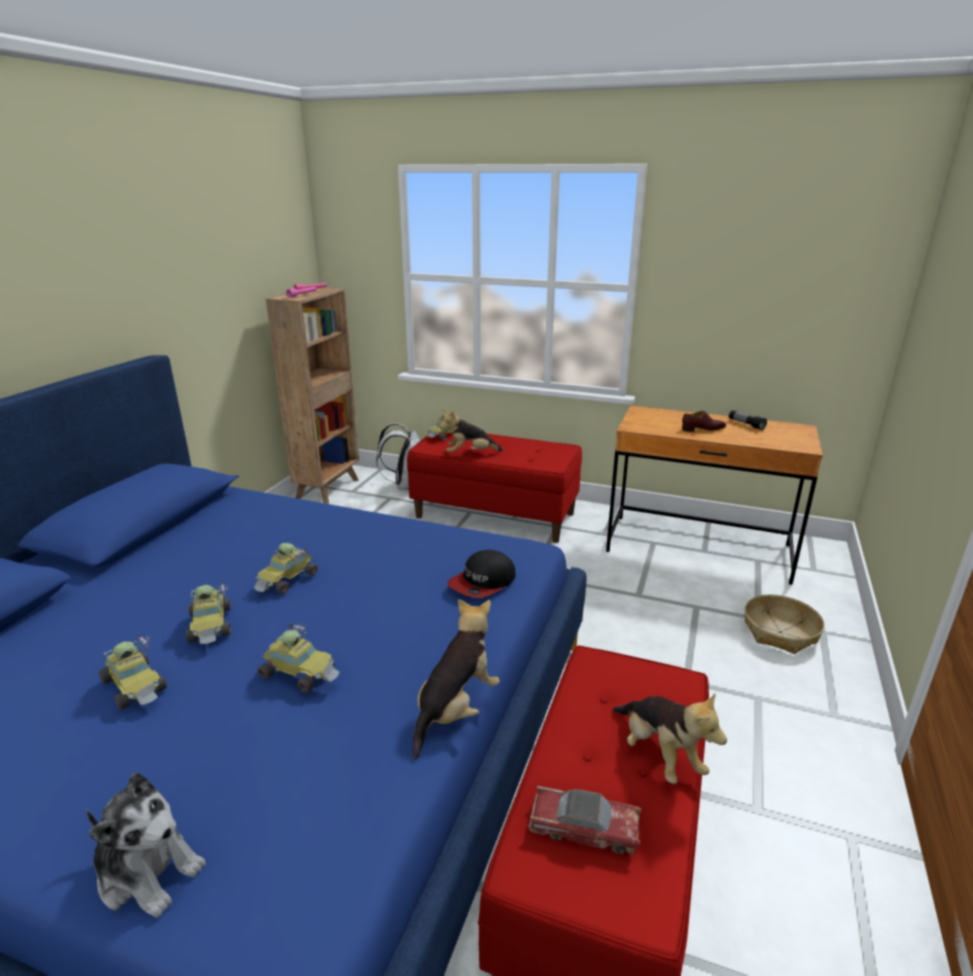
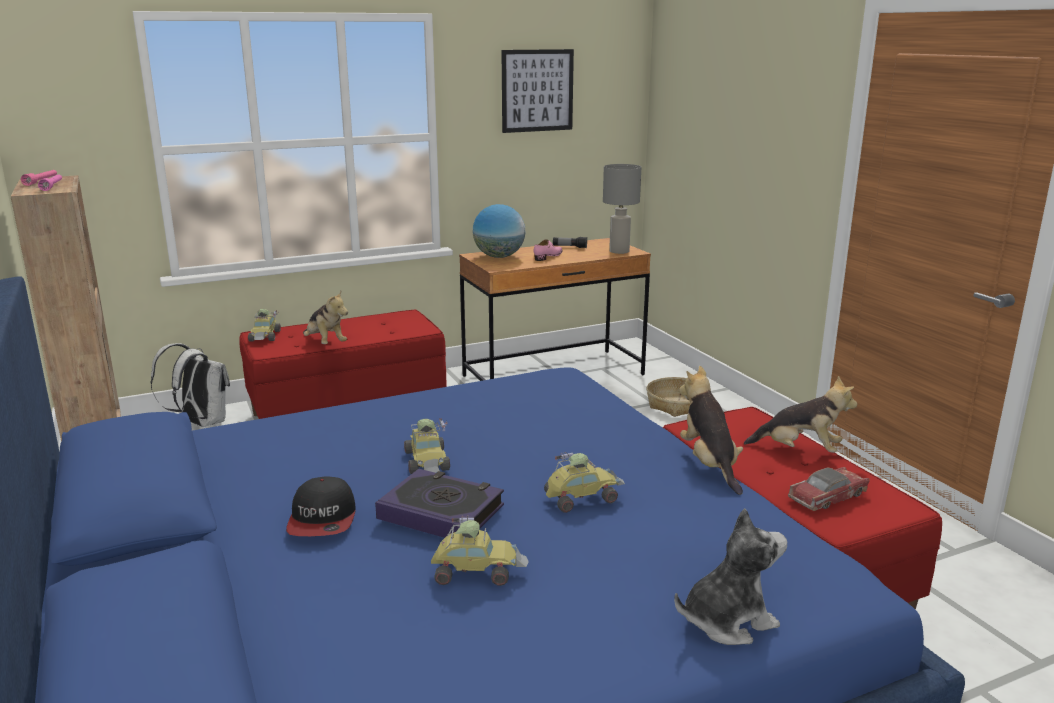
camera: 45 degrees left, 5 degrees down
(211, 625) = (441, 512): toy car -> book
(469, 453) = (325, 343): plush toy -> plush toy turned 75 degrees counterclockwise
(483, 583) = (578, 401): cap -> cap (323, 519)
(657, 417) = (499, 256): none -> globe
(703, 429) = (548, 256): brown shoe -> pink shoe
(759, 250) = (537, 90): none -> picture
(789, 443) = (619, 251): none -> grey table lamp

